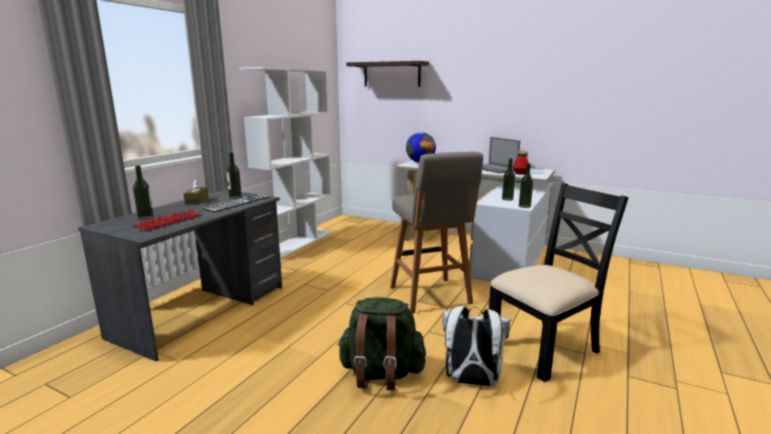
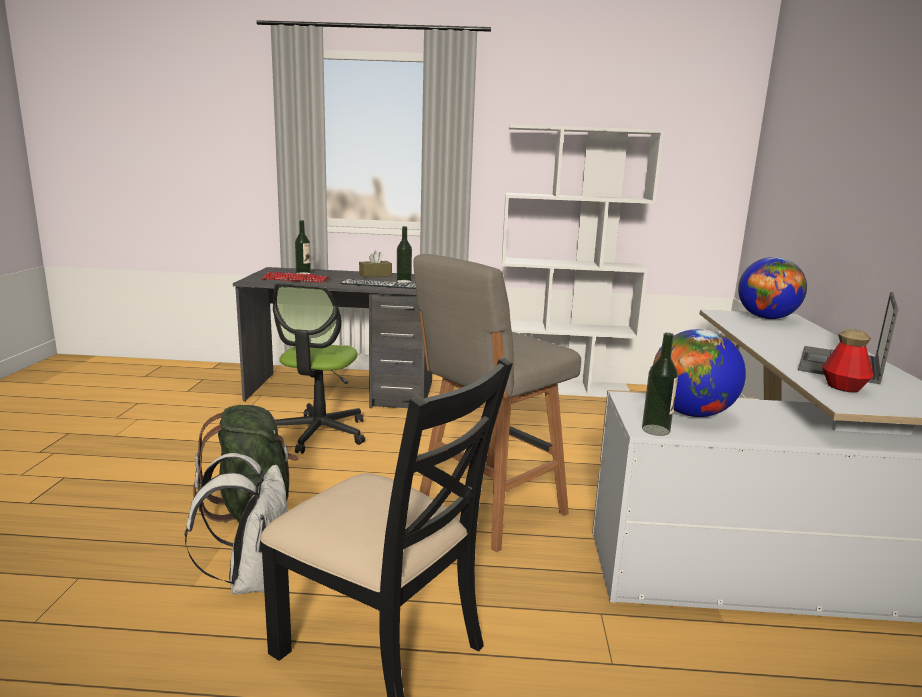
camera: 65 degrees right, 0 degrees up
(275, 332) = (319, 433): none -> office chair
(391, 74) = (805, 139): shelf -> none
(507, 199) = (691, 413): bottle -> globe

